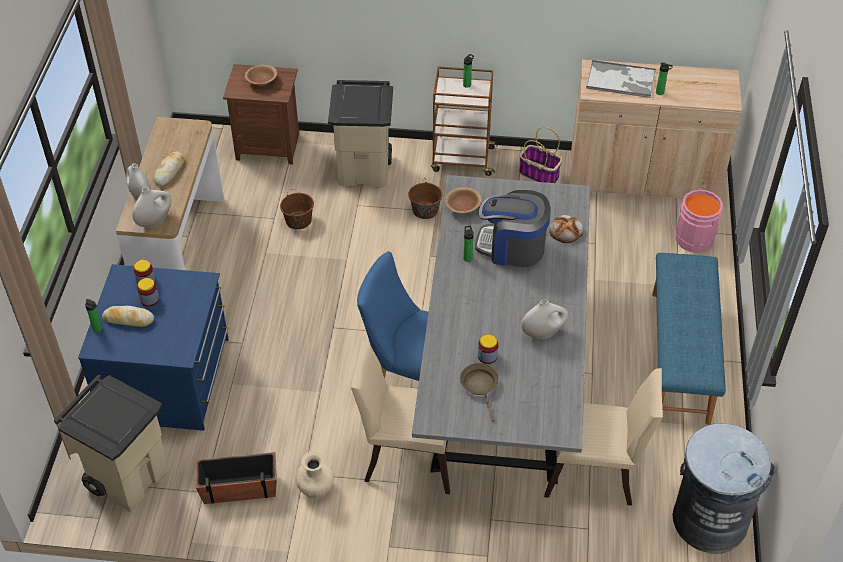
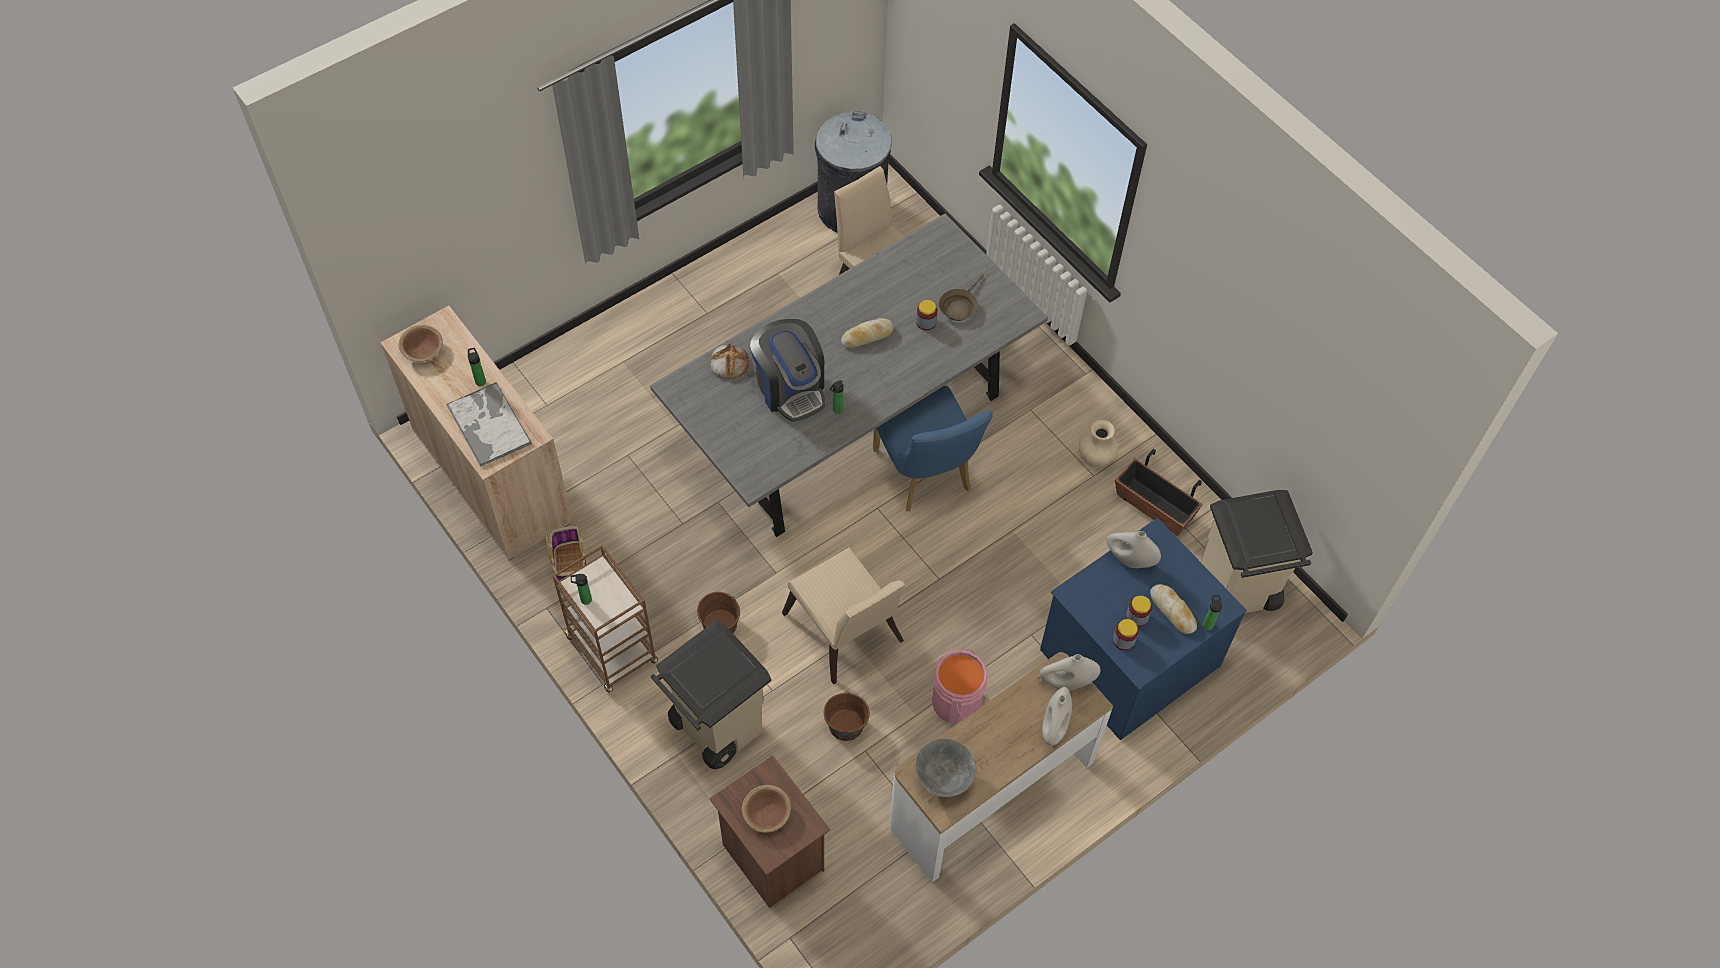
camera: 135 degrees left, 10 degrees up
(169, 171) = (998, 736): bread -> bread (867, 336)
(180, 136) = (944, 778): none -> grey bowl
(405, 453) = (1001, 424): beige chair -> beige chair (845, 634)
(463, 207) = (779, 458): brown bowl -> brown bowl (423, 350)
(543, 333) = (863, 303): white vase -> white vase (1129, 560)
(681, 356) = (706, 313): blue bench -> none
(692, 240) = (550, 386): pink bucket -> pink bucket (959, 702)

